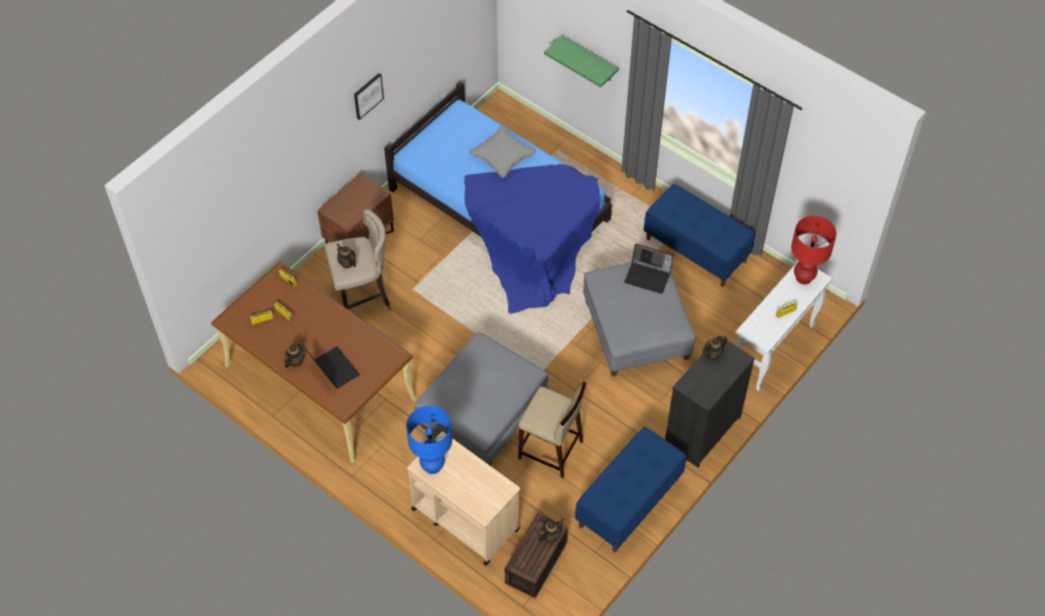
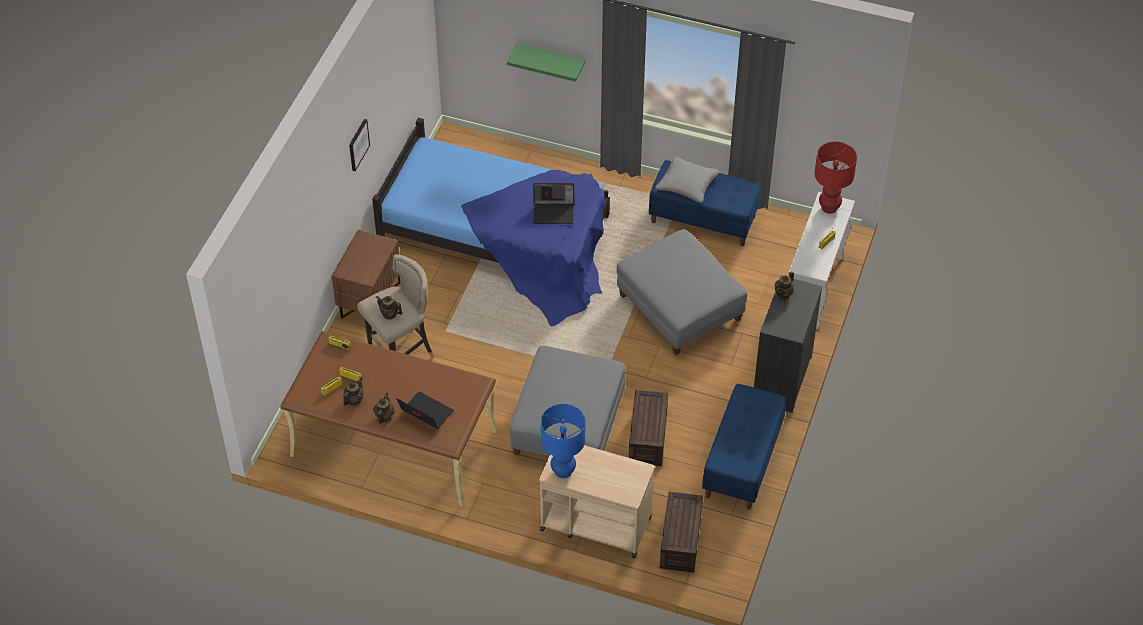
camera: 20 degrees left, 5 degrees down
(502, 156) = (489, 177): grey pillow -> grey pillow (687, 183)
(550, 536) = (690, 508): teapot -> teapot (354, 400)
(551, 451) = (648, 438): beige stool -> brown storage box
(648, 276) = (680, 249): laptop -> laptop (554, 212)

